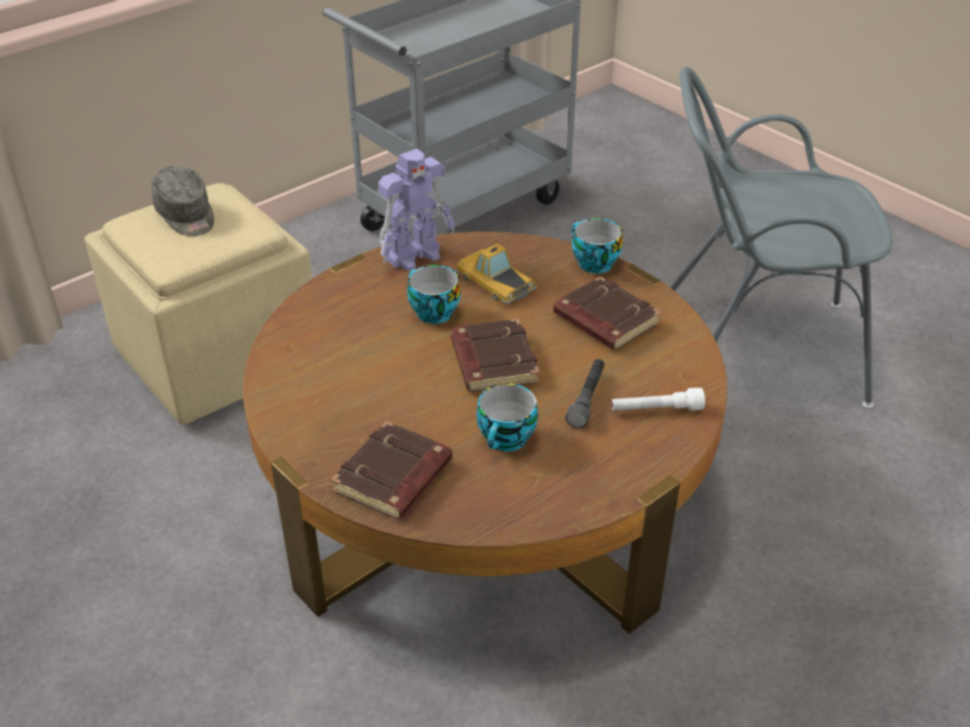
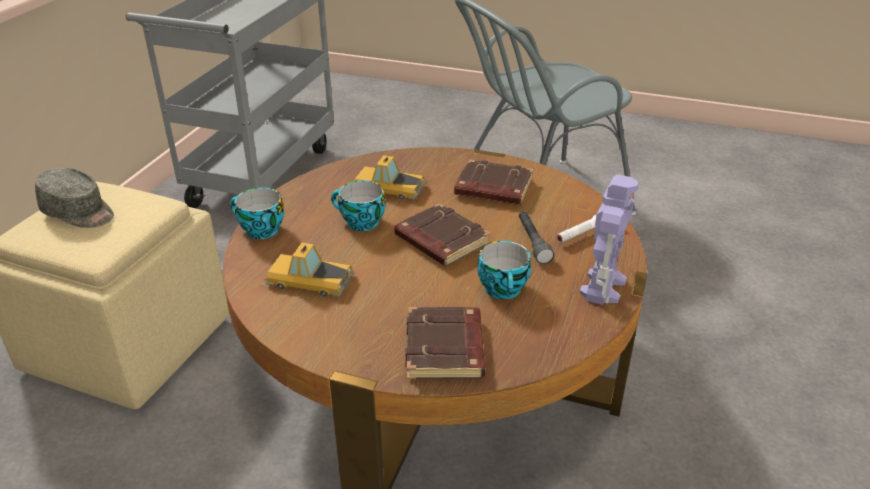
camera: 30 degrees left, 5 degrees down
(333, 357) = (309, 279): none -> toy car
(416, 255) = (309, 188): toy robot -> toy robot (603, 286)
(592, 263) = (447, 156): cup -> cup (259, 230)

